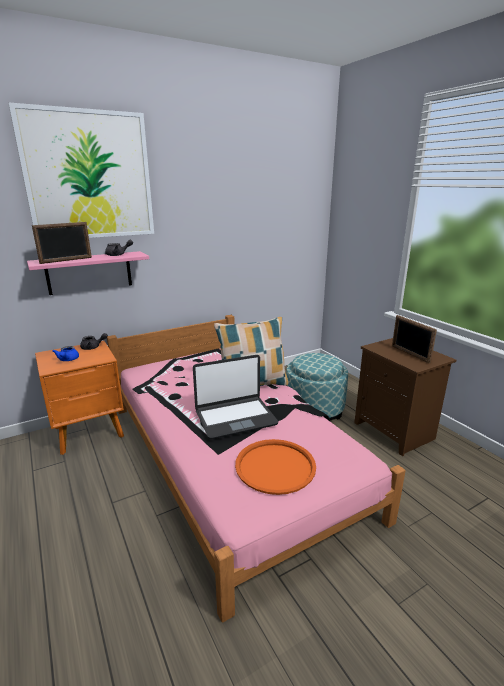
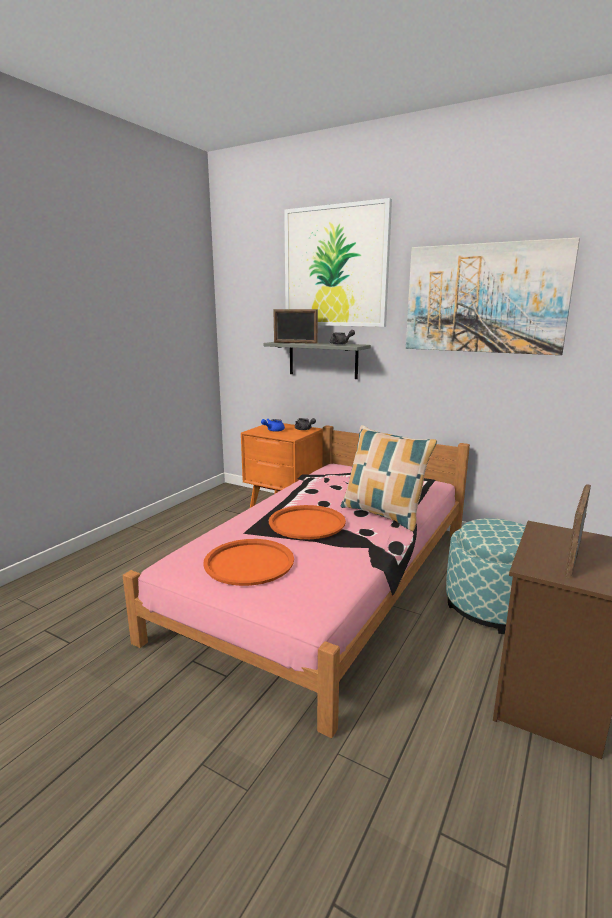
camera: 60 degrees right, 5 degrees down
(89, 272) = (323, 359): pink shelf -> grey shelf
(227, 206) = (484, 299): none -> picture
(235, 418) = (307, 523): laptop -> orange tray

